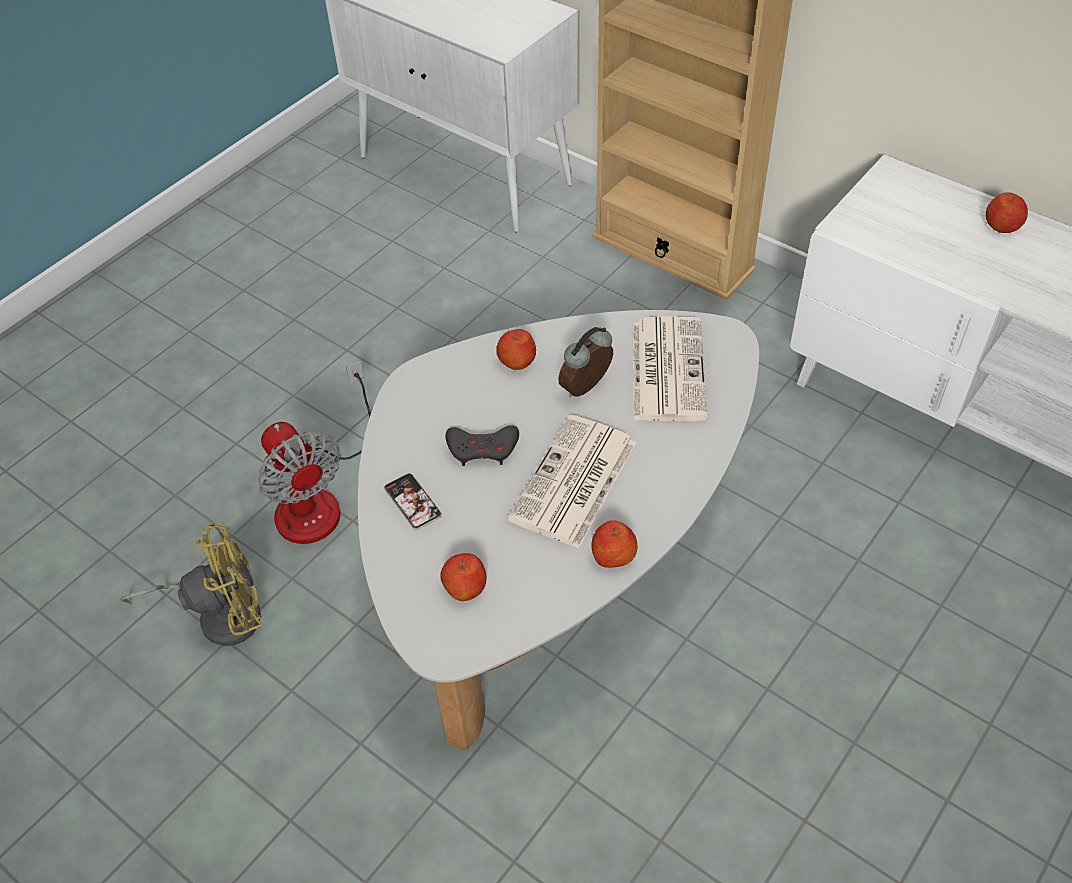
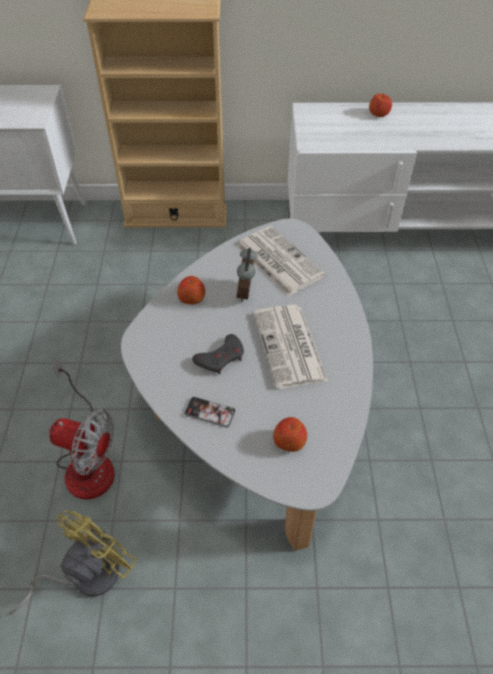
camera: 40 degrees left, 0 degrees up
(613, 555) = (349, 373): apple -> none

